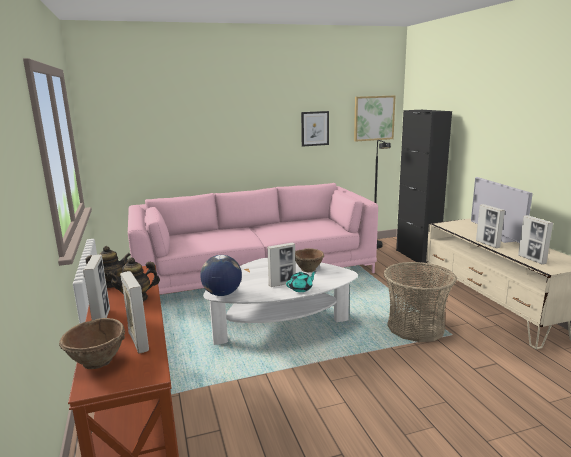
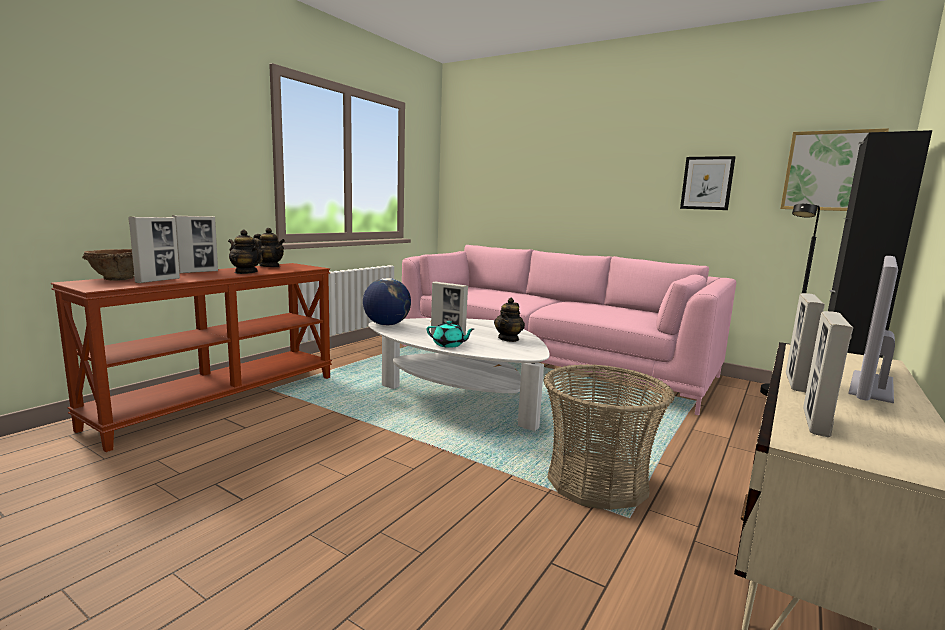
camera: 50 degrees right, 5 degrees down
(308, 269) = (508, 339): brown bowl -> teapot

